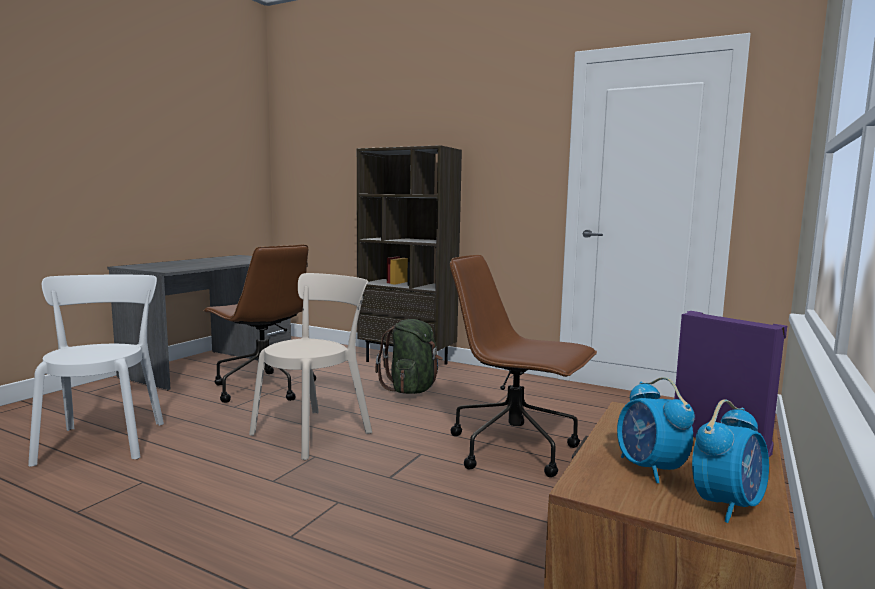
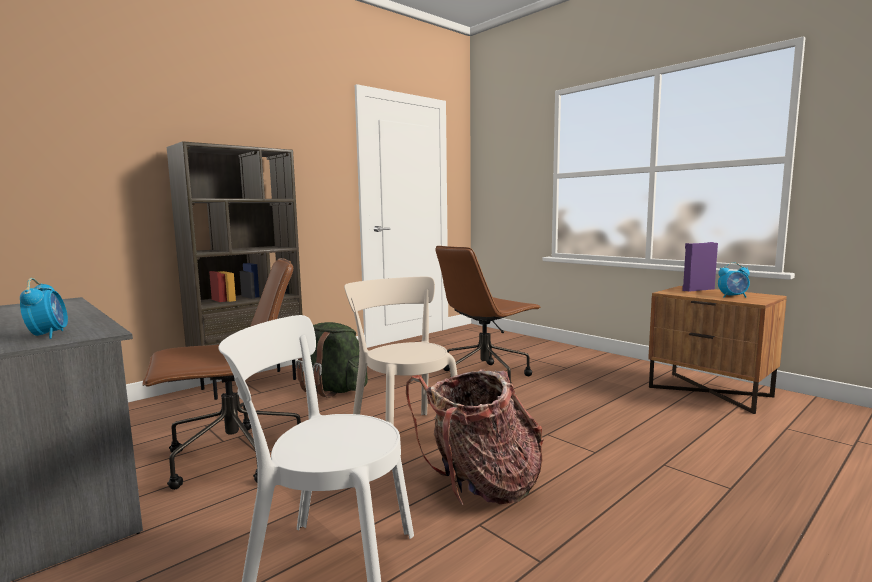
camera: 70 degrees left, 0 degrees up
(208, 476) = (480, 487): none -> backpack
(727, 505) = (757, 295): alarm clock -> alarm clock (48, 335)

